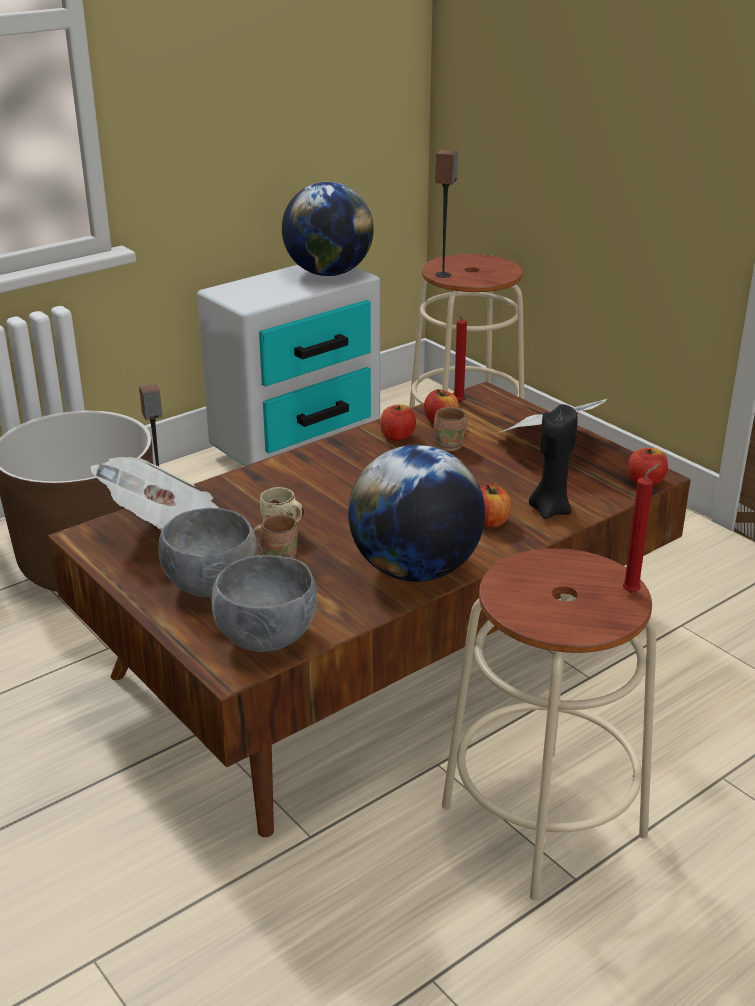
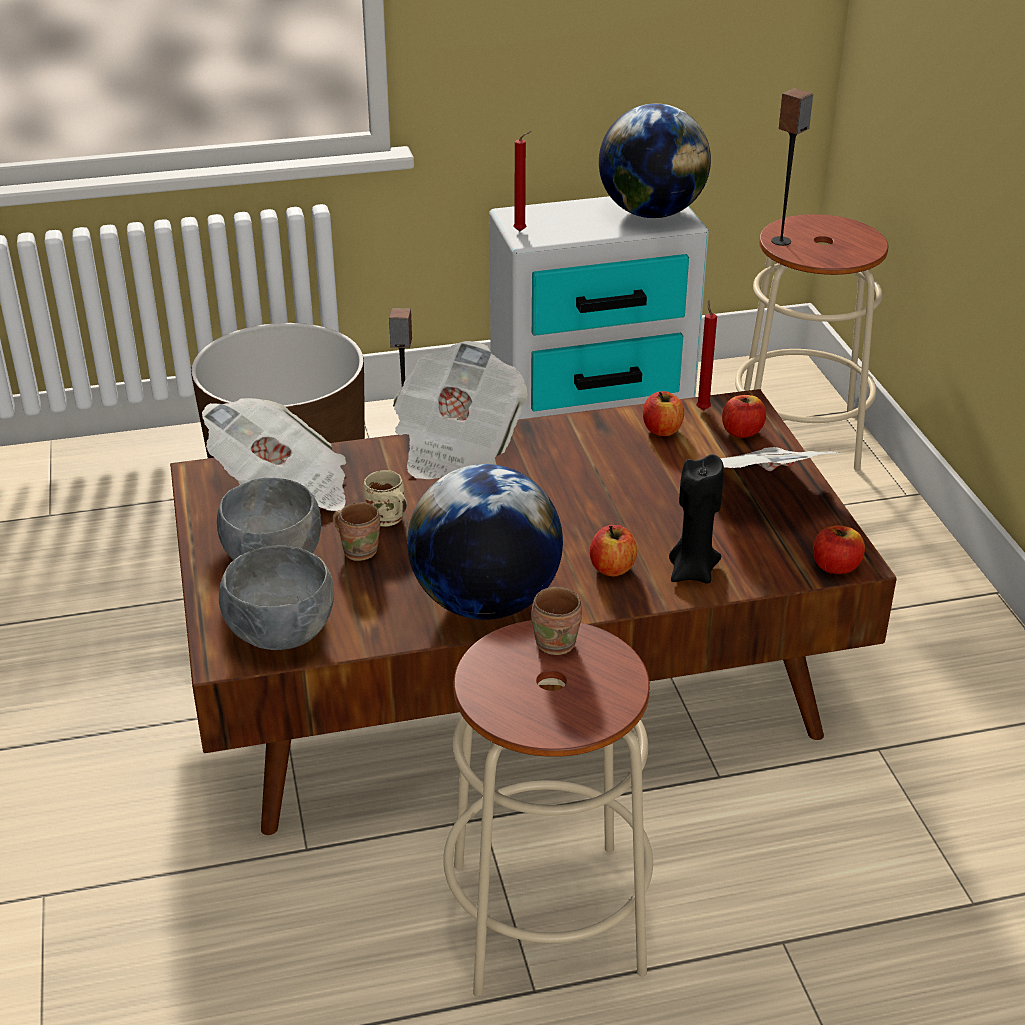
camera: 25 degrees right, 5 degrees up
(290, 466) = (456, 445): none -> newspaper
(397, 437) = (598, 437): apple -> apple (742, 432)
(450, 445) = (647, 462): brown mug -> brown mug (558, 642)
(633, 592) = (625, 701): red candle -> red candle (522, 231)

